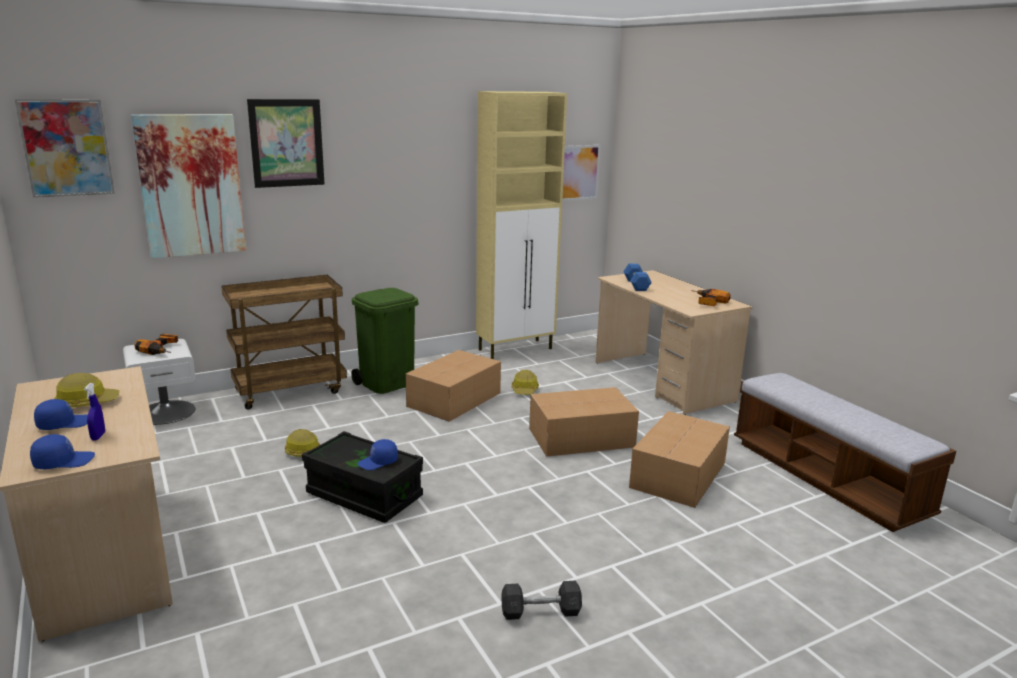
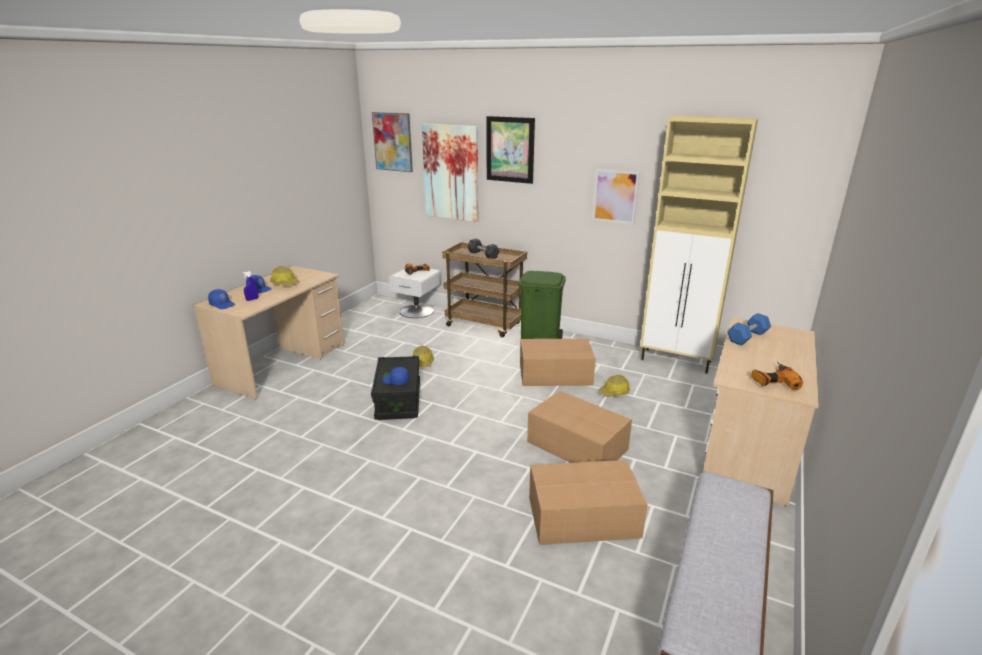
camera: 55 degrees right, 5 degrees up
(540, 612) = (331, 517): grey dumbbell -> grey dumbbell (483, 255)
(579, 172) = (791, 207): picture -> picture (615, 196)

